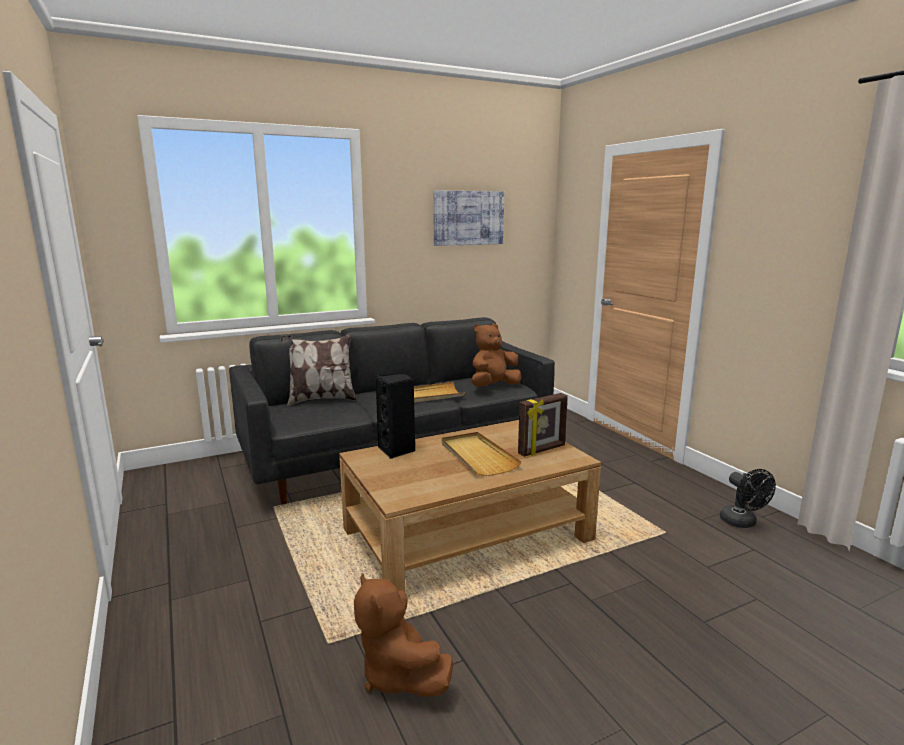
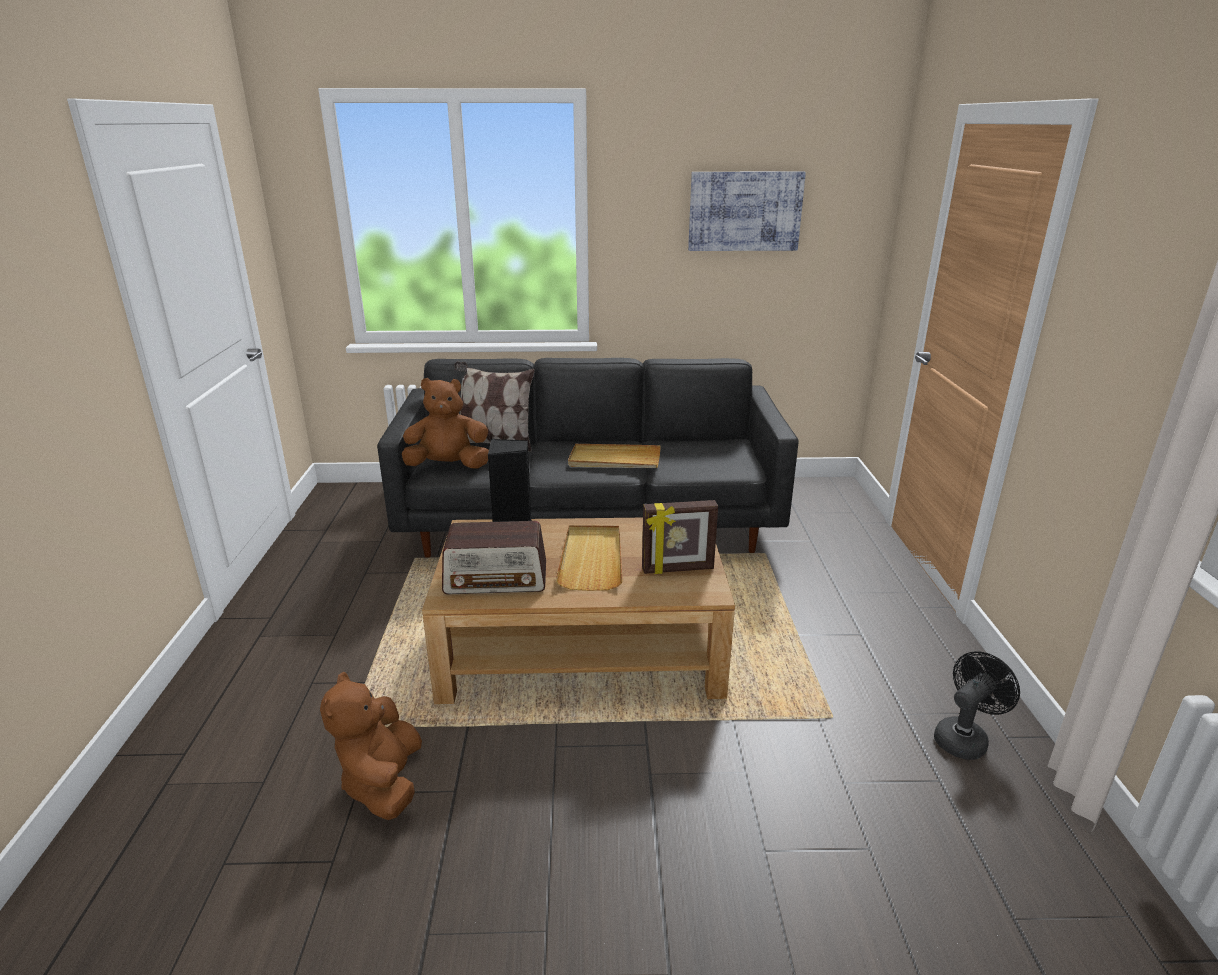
camera: 25 degrees right, 10 degrees up
(421, 481) = (496, 578): none -> radio
(493, 386) = (713, 460): brown plush toy -> brown plush toy (447, 466)
(742, 523) = (964, 738): black fan -> black fan turned 135 degrees counterclockwise

